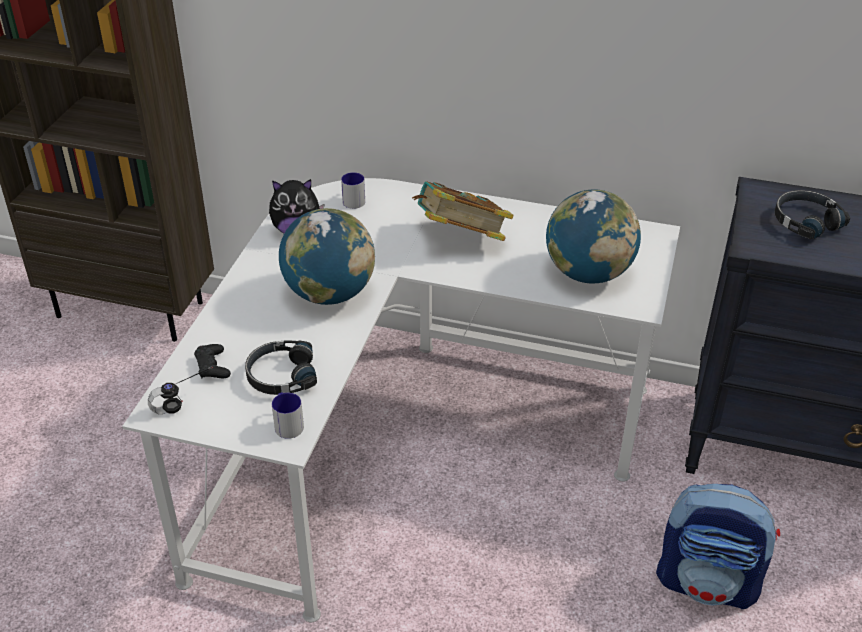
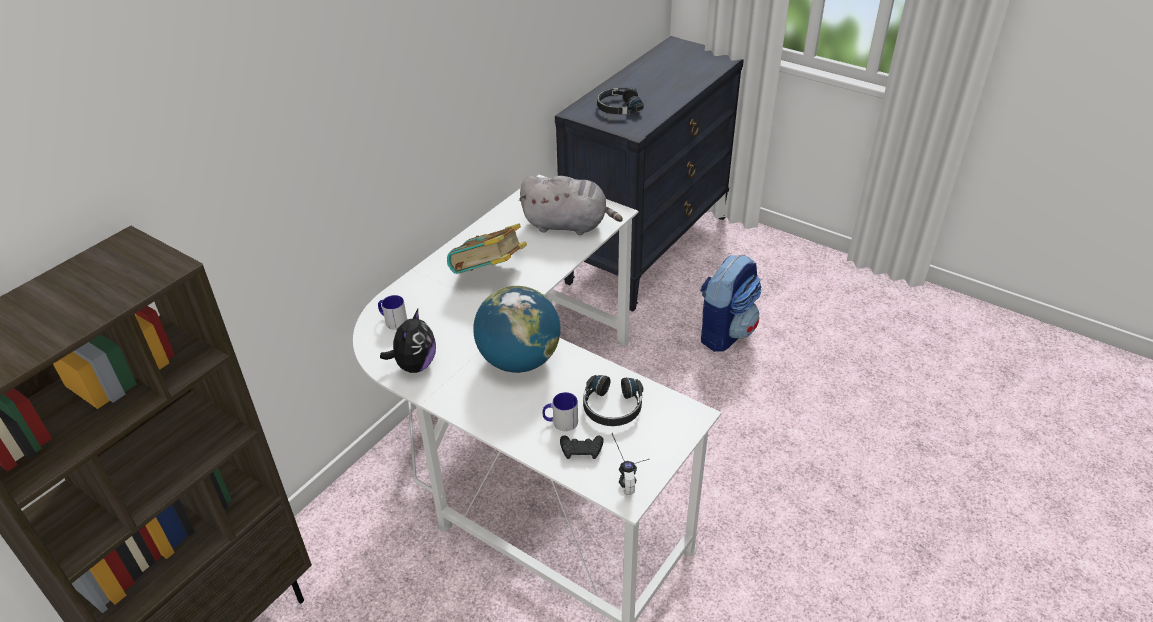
camera: 70 degrees left, 0 degrees up
(287, 424) = (671, 413): mug -> mug (560, 422)
(588, 273) = (568, 225): globe -> grey plush toy

